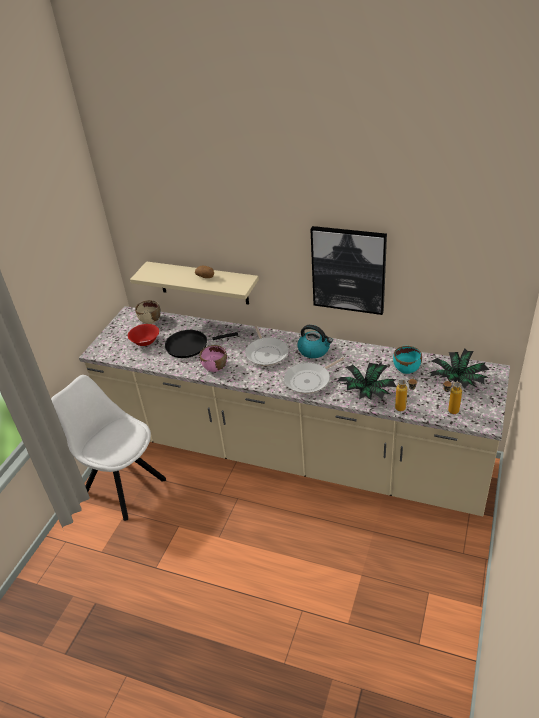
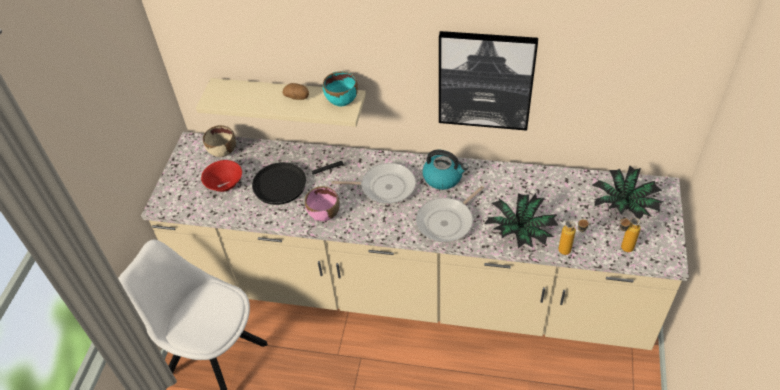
camera: 10 degrees left, 10 degrees up
(266, 353) = (384, 187): frying pan -> frying pan turned 60 degrees counterclockwise
(406, 368) = (560, 194): turquoise bowl -> turquoise bowl (342, 100)

